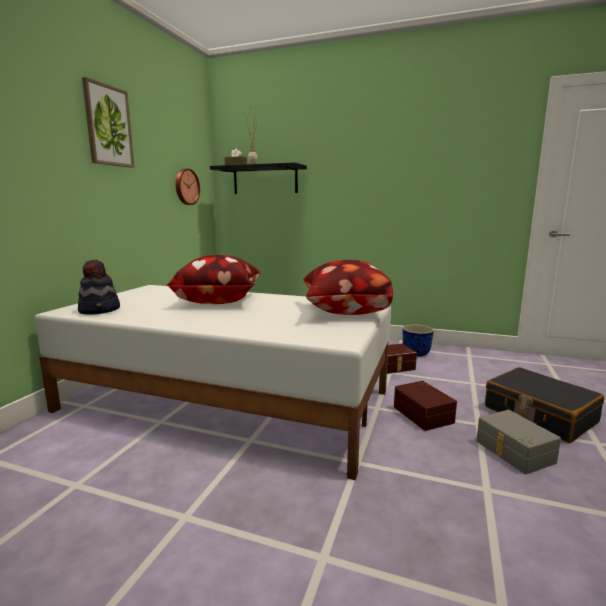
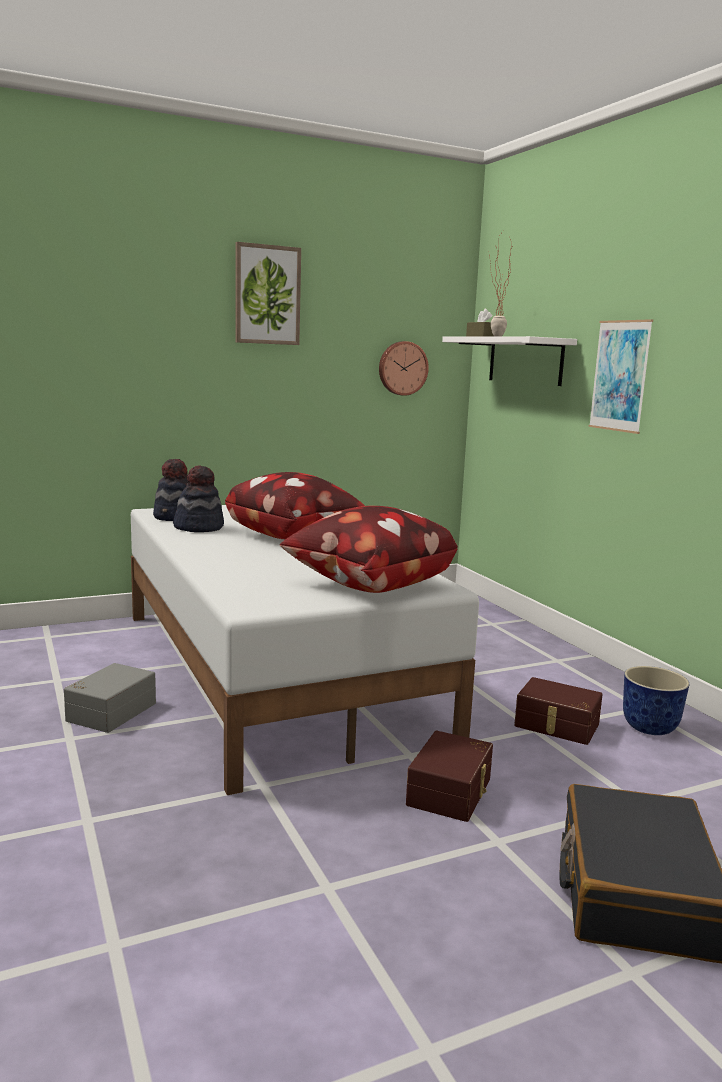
camera: 45 degrees right, 0 degrees up
(140, 311) = (199, 527): none -> hat
(265, 180) = (525, 361): black shelf -> white shelf
(341, 184) = (620, 376): none -> picture
(513, 452) = (459, 890): grey storage box -> grey storage box (110, 711)

